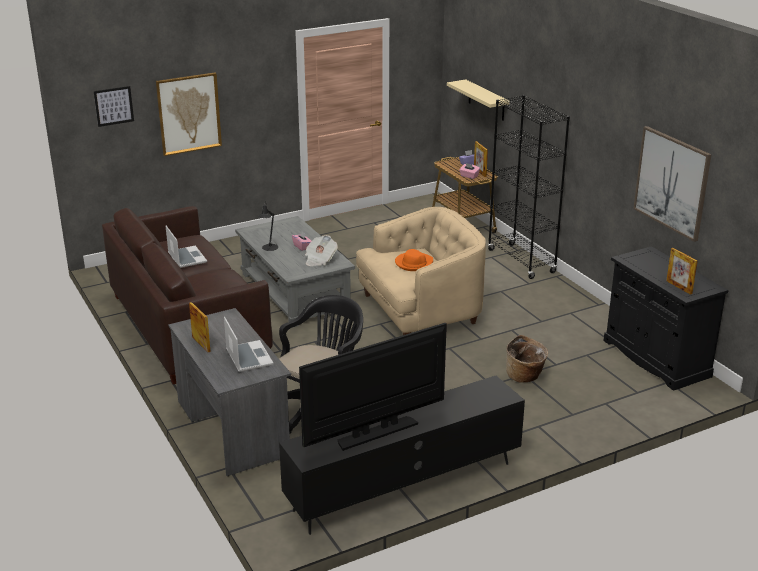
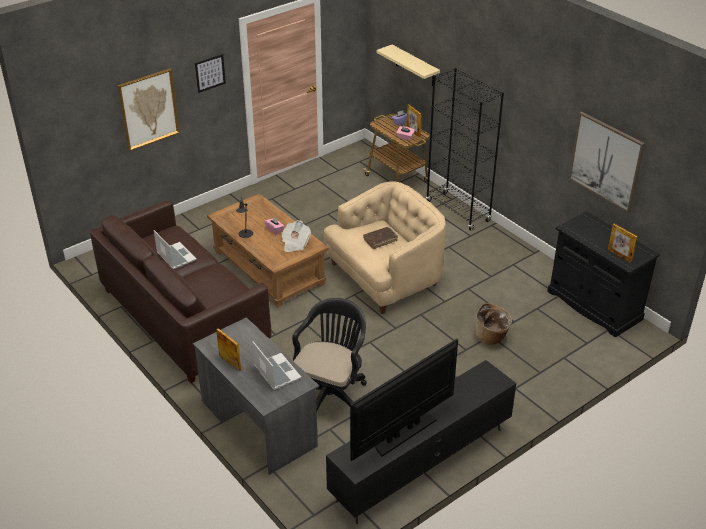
camera: 10 degrees left, 10 degrees up
(114, 106) = (81, 114): picture -> picture (210, 73)
(294, 292) = (268, 267): grey coffee table -> brown coffee table
(413, 263) = (380, 240): orange hat -> brown book

